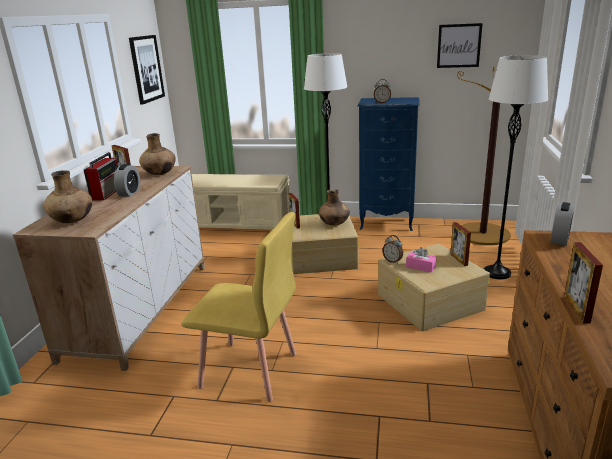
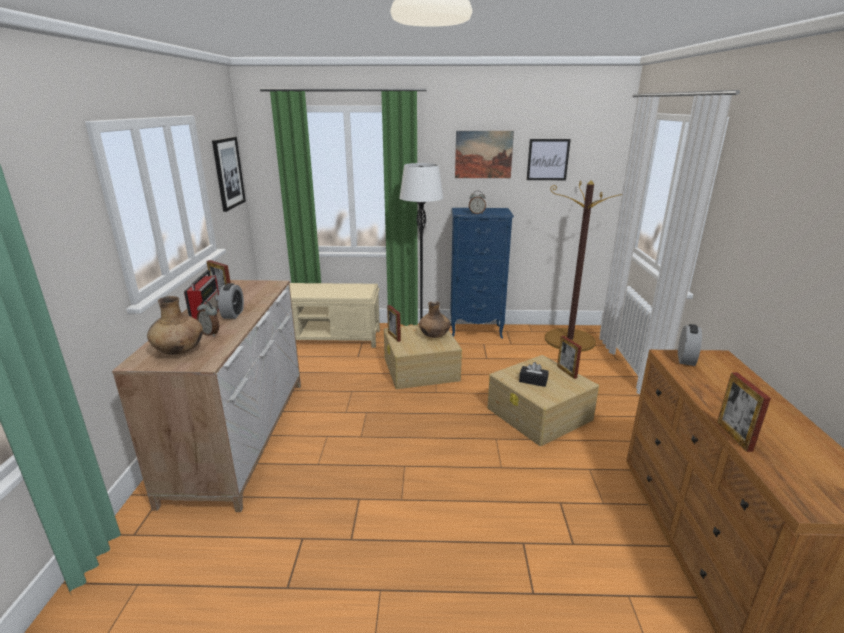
camera: 10 degrees left, 0 degrees up
(160, 174) = (258, 290): brown vase -> none
(249, 370) = (378, 502): yellow chair -> none
(391, 43) = (483, 154): none -> picture
(392, 261) = (504, 375): alarm clock -> alarm clock (211, 333)
(420, 267) = (533, 381): pink tissue box -> black tissue box
(497, 273) = (593, 380): white floor lamp -> none

